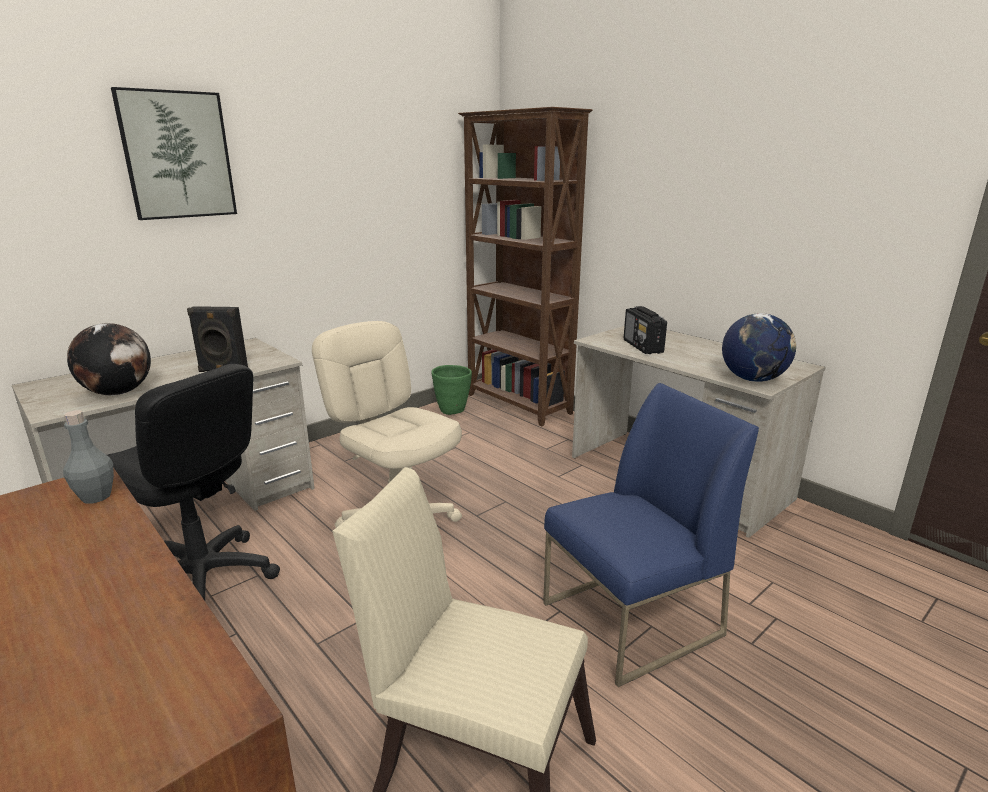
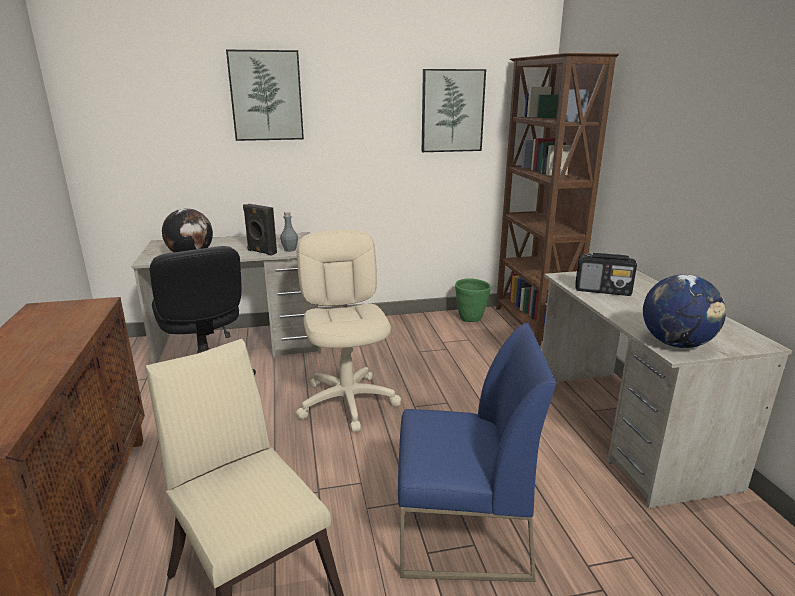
camera: 30 degrees right, 0 degrees up
(96, 497) = (90, 313): grey bottle -> grey bottle (290, 250)
(405, 173) = (452, 111): none -> picture
(643, 346) = (603, 291): radio -> radio turned 90 degrees counterclockwise

